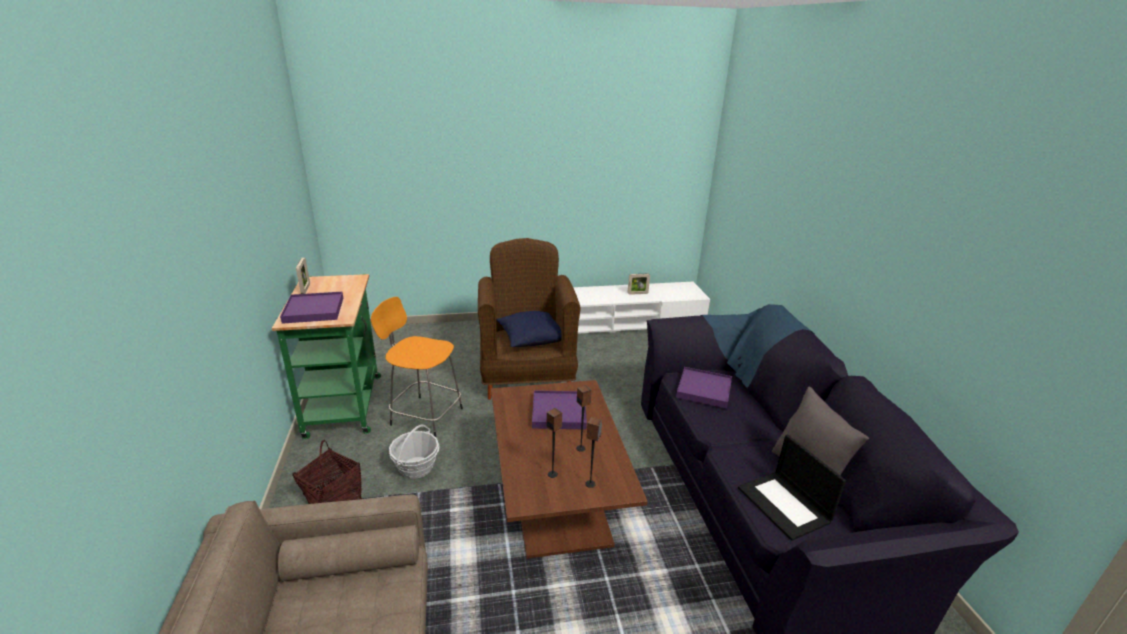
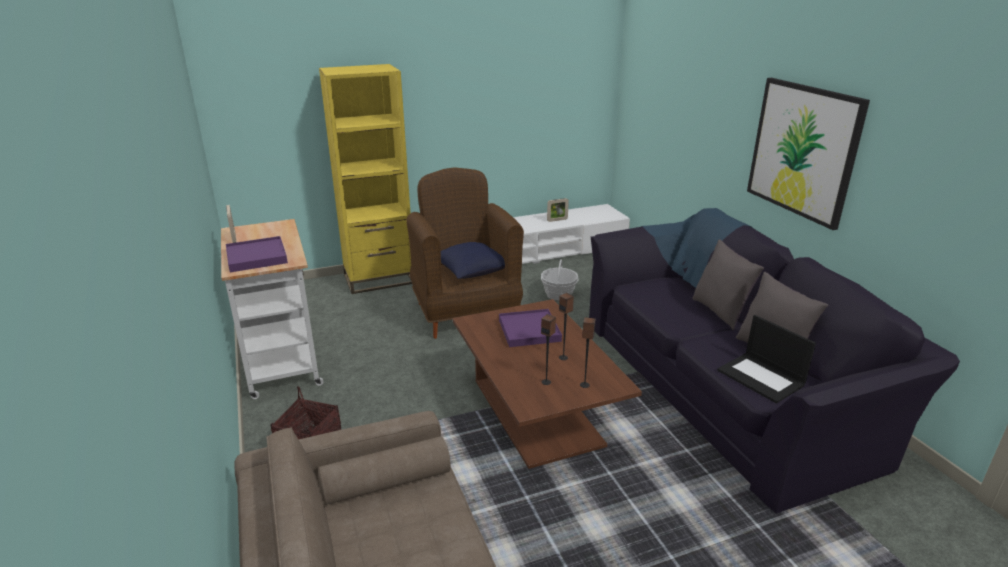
camera: 10 degrees left, 0 degrees up
(344, 401) = (281, 359): green cart -> white cart
(416, 467) = (386, 408): basket -> basket (558, 294)
(424, 416) = (374, 361): orange stool -> none
(461, 332) = (379, 279): none -> yellow bookcase
(704, 389) = (657, 295): purple tray -> none
(765, 417) = (720, 312): none -> grey pillow
(874, 258) = (803, 150): none -> picture

